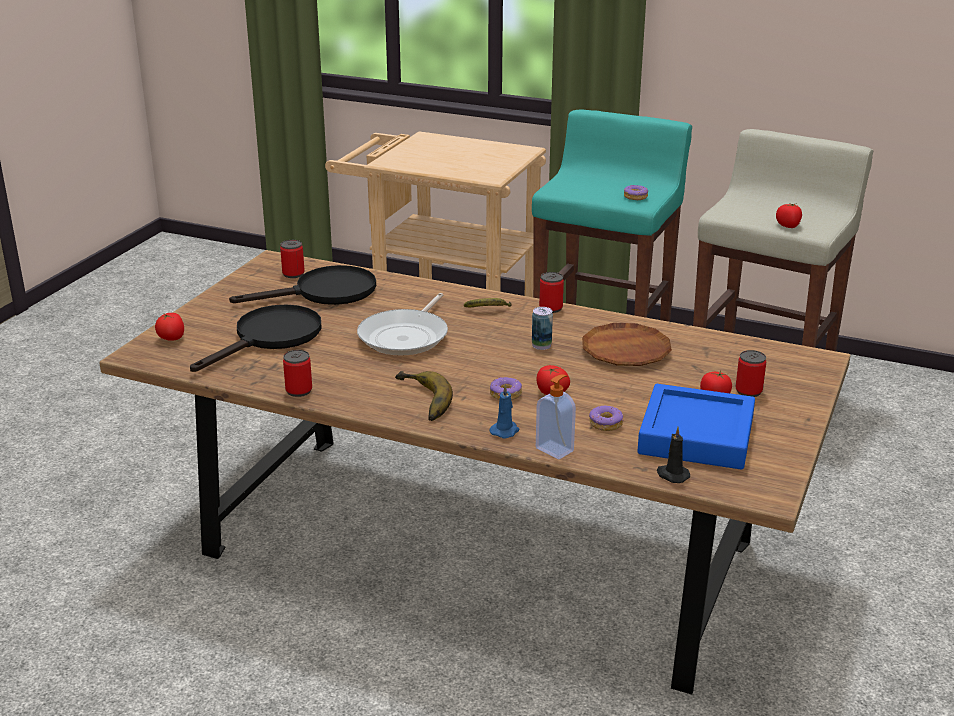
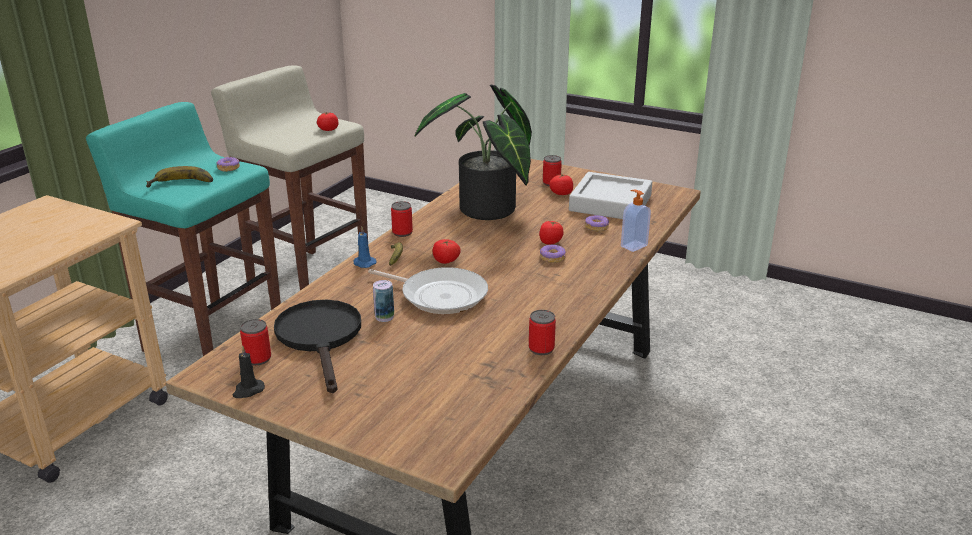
camera: 85 degrees left, 0 degrees up
(171, 338) = (406, 436): tomato -> tomato (446, 261)
(270, 338) = (423, 368): black frying pan -> none
(420, 401) = (562, 292): banana -> banana (181, 184)
(505, 431) = (609, 261): blue candle -> blue candle (363, 263)
(541, 345) = (470, 240): can -> can (384, 317)
(626, 351) = (486, 212): brown plate -> potted plant
(672, 475) = (660, 214): black candle -> black candle (248, 390)
(696, 435) = (610, 203): blue tray -> grey tray

